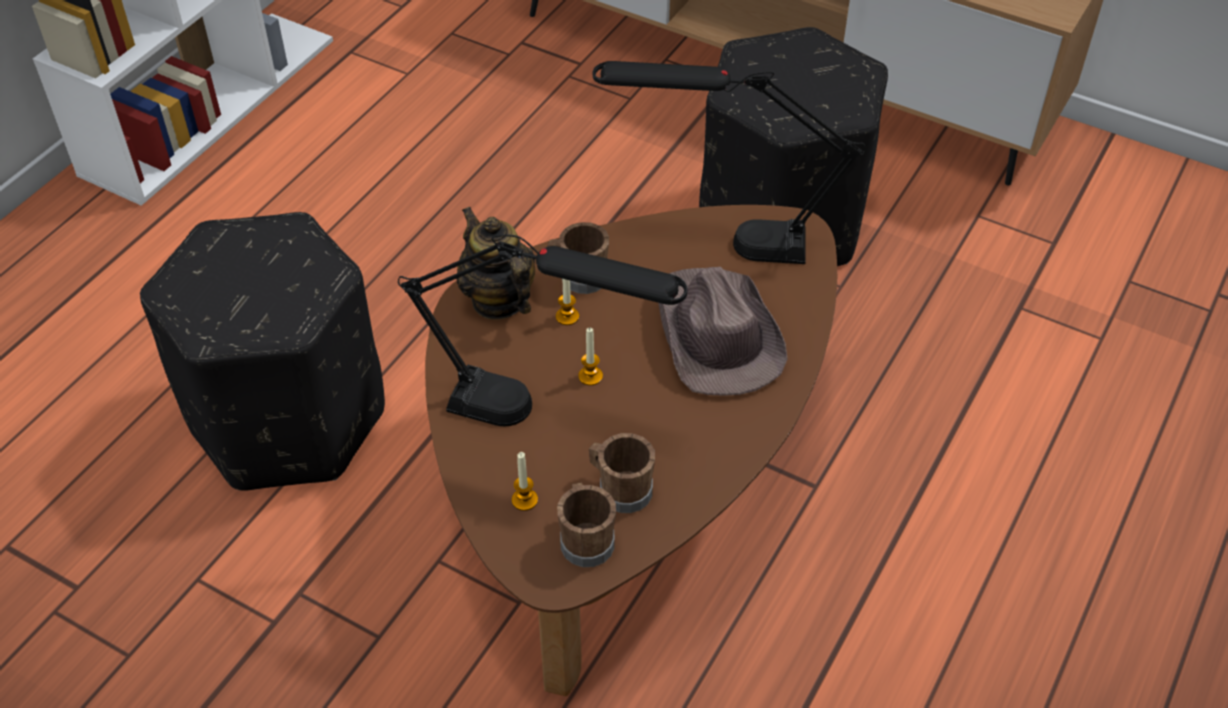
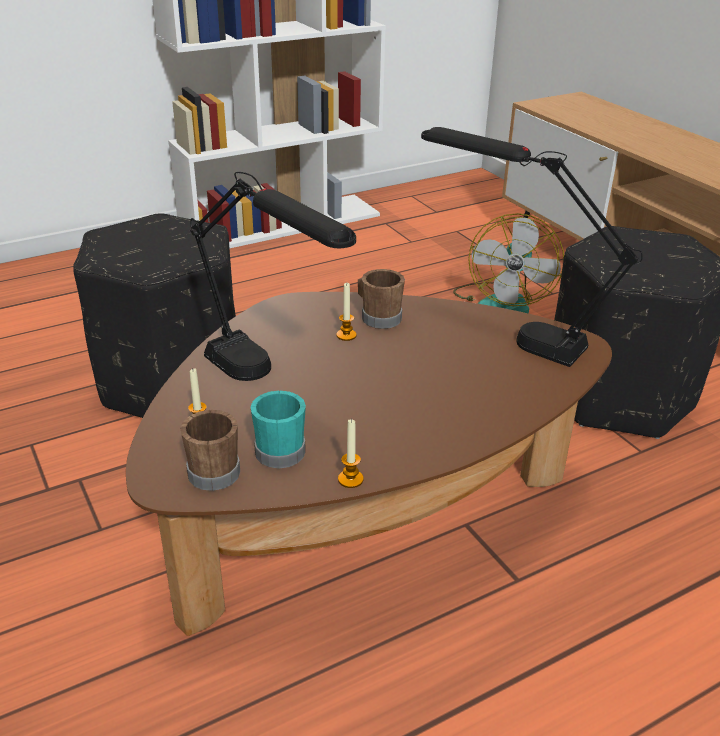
camera: 30 degrees right, 15 degrees down
(498, 300) = (307, 311): teapot -> none
(584, 140) = (501, 305): none -> fan
(590, 376) = (327, 373): candle -> candle (350, 479)
(620, 489) = (278, 449): brown mug -> turquoise mug
(715, 334) = (451, 383): brown hat -> none

